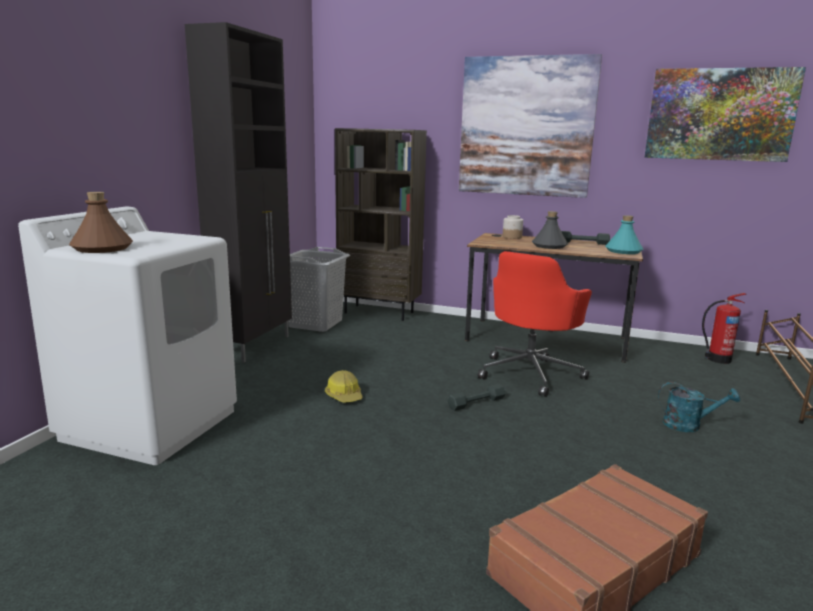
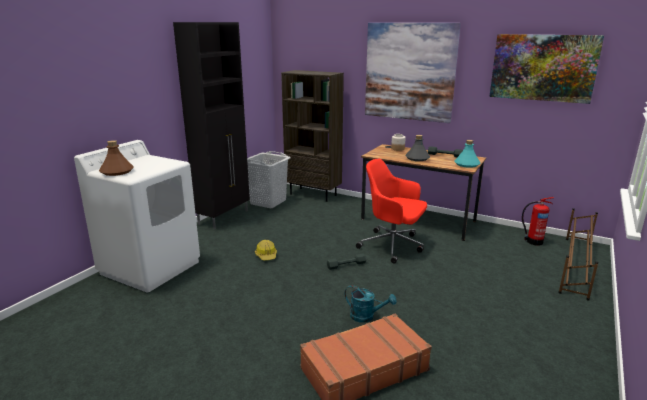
camera: 10 degrees right, 5 degrees up
(530, 373) = (393, 246): red office chair -> red office chair turned 75 degrees clockwise
(688, 425) = (478, 289): turquoise watering can -> turquoise watering can (366, 316)

